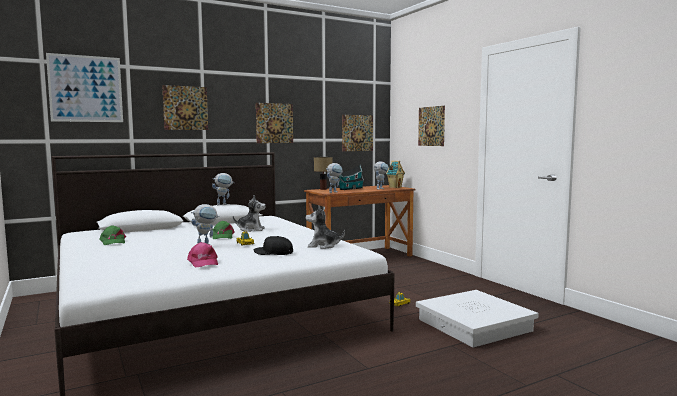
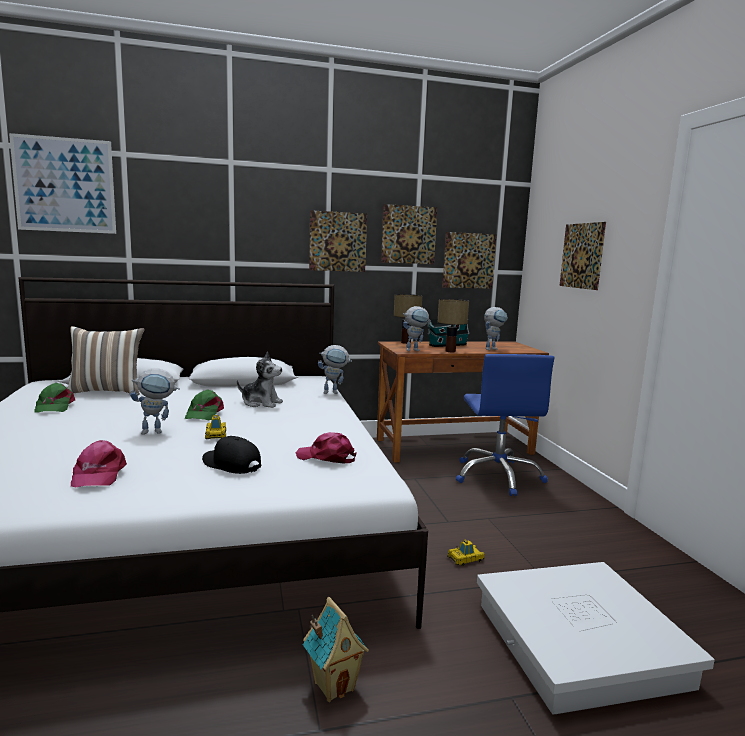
camera: 15 degrees right, 5 degrees up
(135, 232) = (107, 391): none -> pillow
(185, 108) = (205, 215): picture -> picture (409, 234)
(224, 204) = (247, 357): toy robot -> toy robot (334, 392)
(323, 246) = (326, 457): plush toy -> pink cap
(357, 191) = (450, 351): none -> table lamp
(395, 187) = (518, 347): toy house -> toy house (334, 685)
(396, 268) = (498, 476): none -> blue office chair

